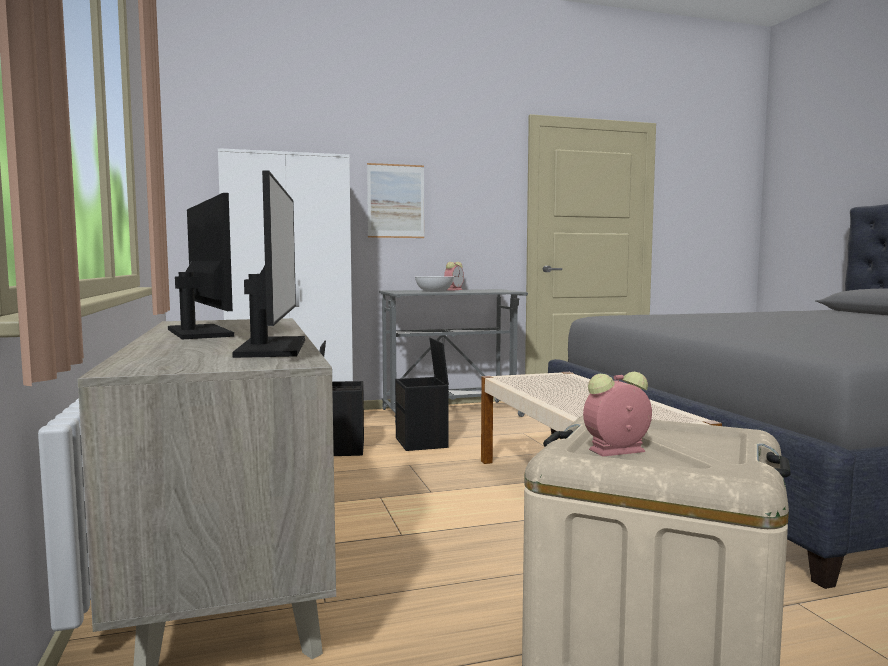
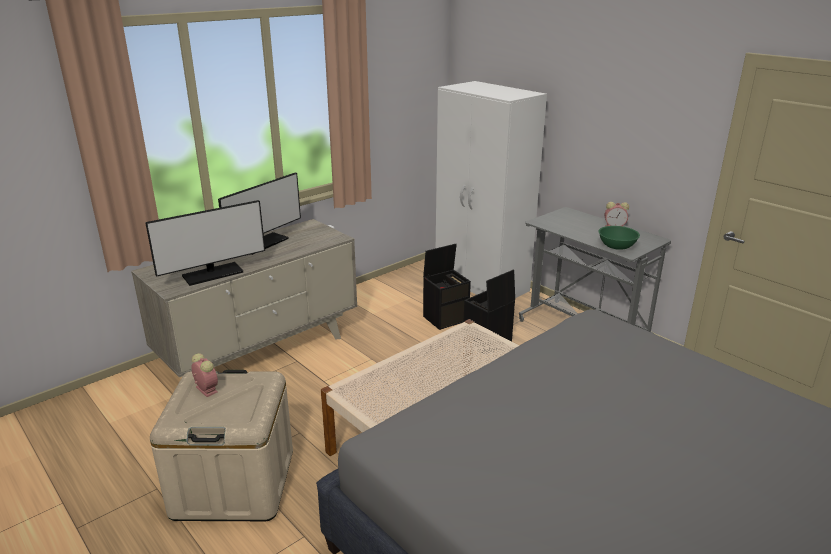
camera: 65 degrees right, 20 degrees up
(396, 201) = (590, 131): picture -> none
(434, 291) = (572, 227): white bowl -> none
(495, 291) = (617, 246): none -> green bowl

